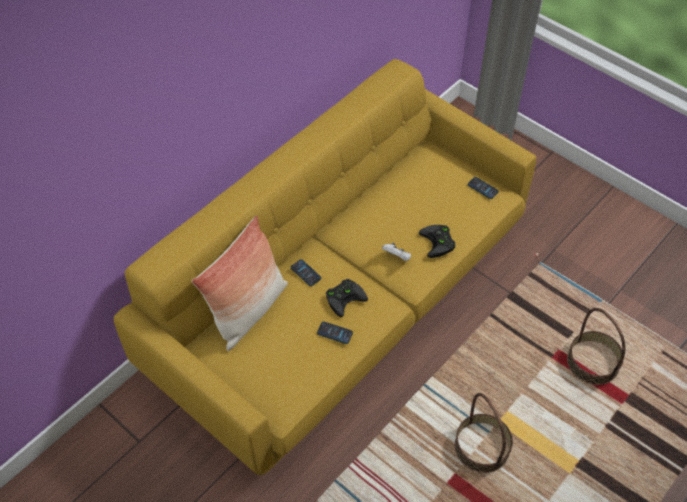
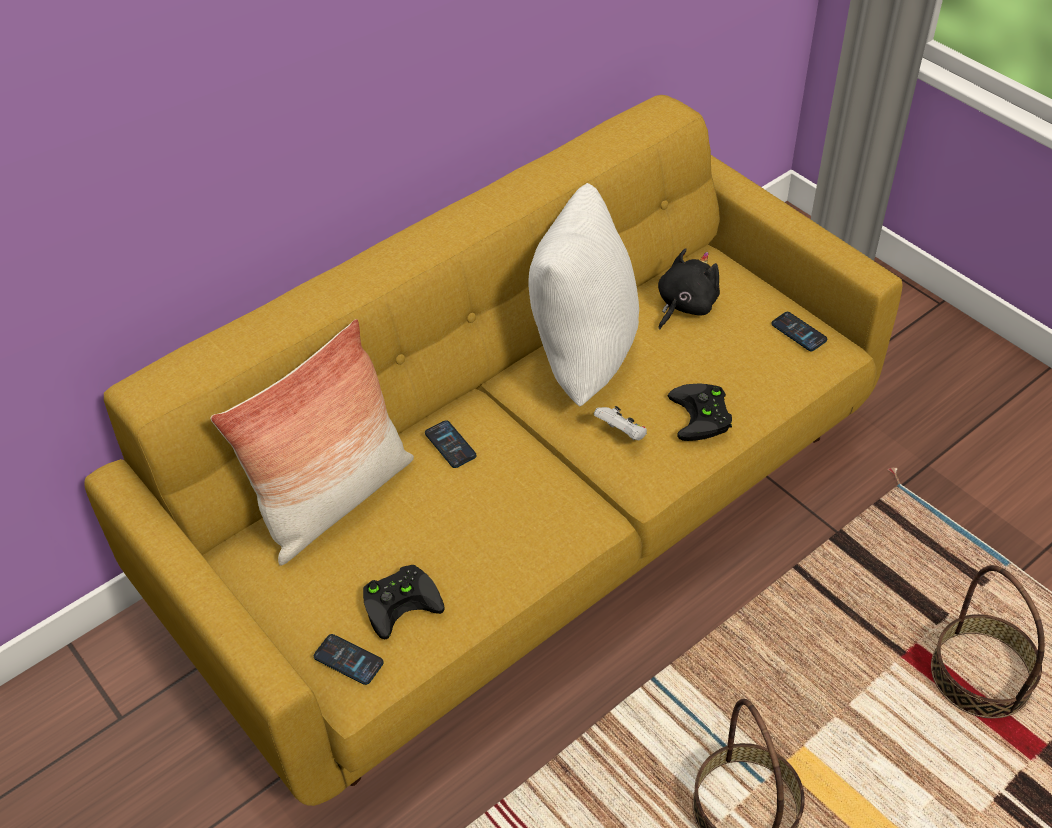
camera: 10 degrees right, 5 degrees down
(335, 333) = (481, 554): phone -> phone (348, 660)
(345, 297) = (513, 493): black game controller -> black game controller (402, 600)
(367, 213) = (581, 356): none -> white pillow
(419, 178) = (685, 305): none -> black plush toy

